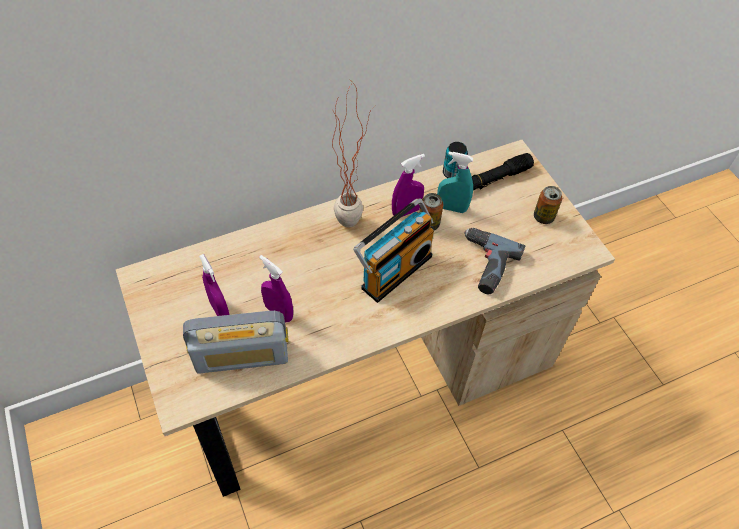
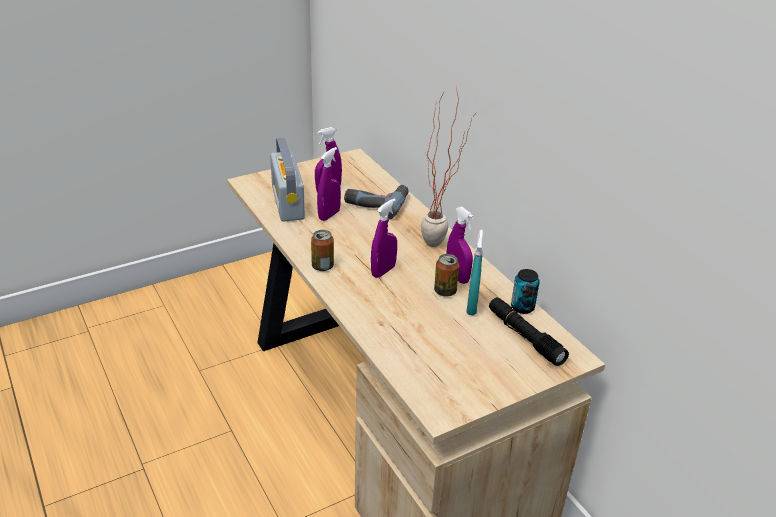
camera: 85 degrees right, 20 degrees down
(394, 270) = (383, 271): radio -> purple spray bottle
(484, 264) = (401, 328): power drill -> power drill (376, 202)
(543, 217) = (481, 376): can -> can (322, 266)

